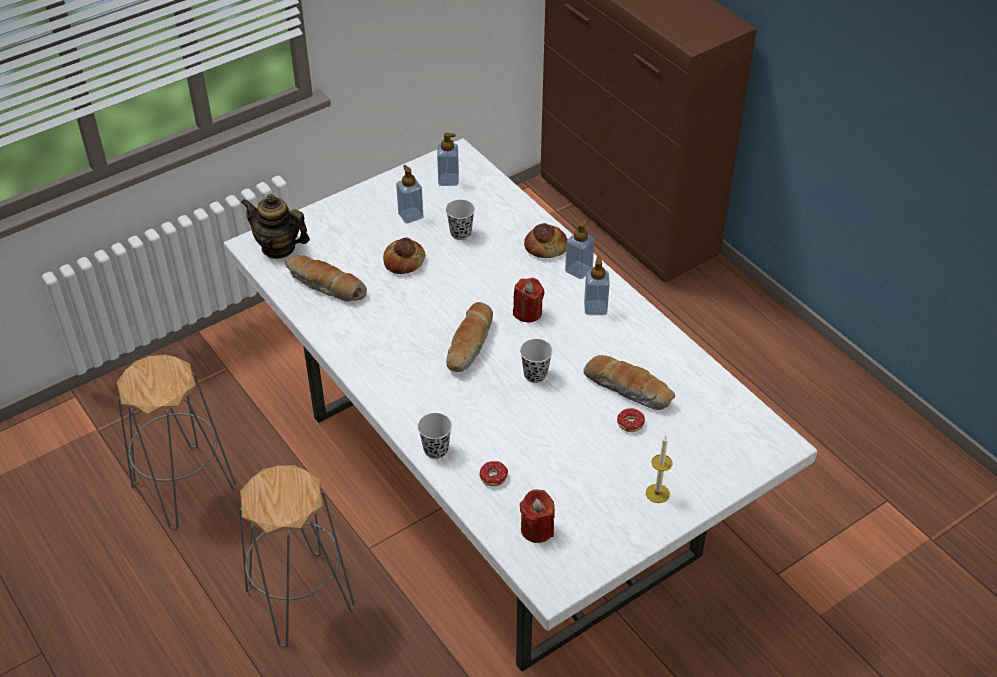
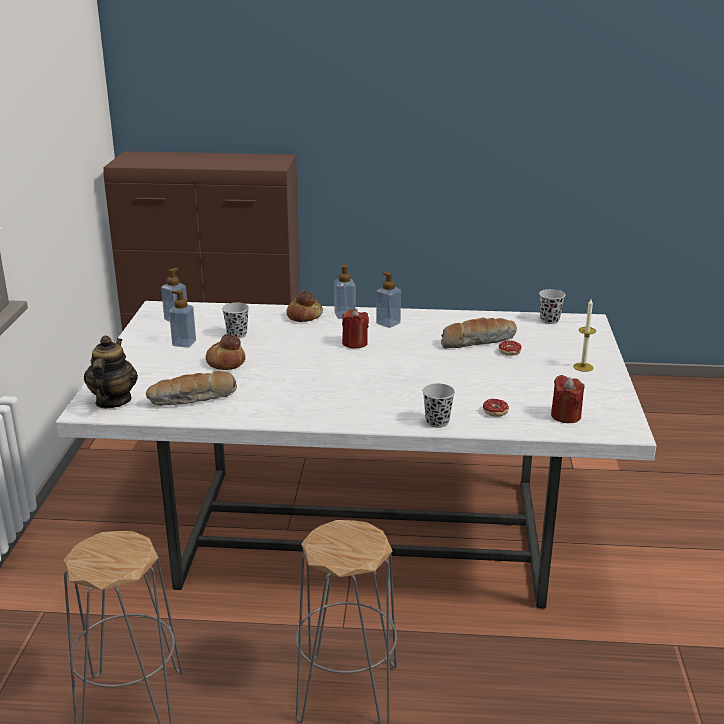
camera: 50 degrees left, 20 degrees down
(278, 247) = (113, 401): teapot -> teapot turned 120 degrees clockwise
(470, 345) = (353, 372): bread -> none
(535, 374) = (418, 362): black cup -> black cup (549, 320)

